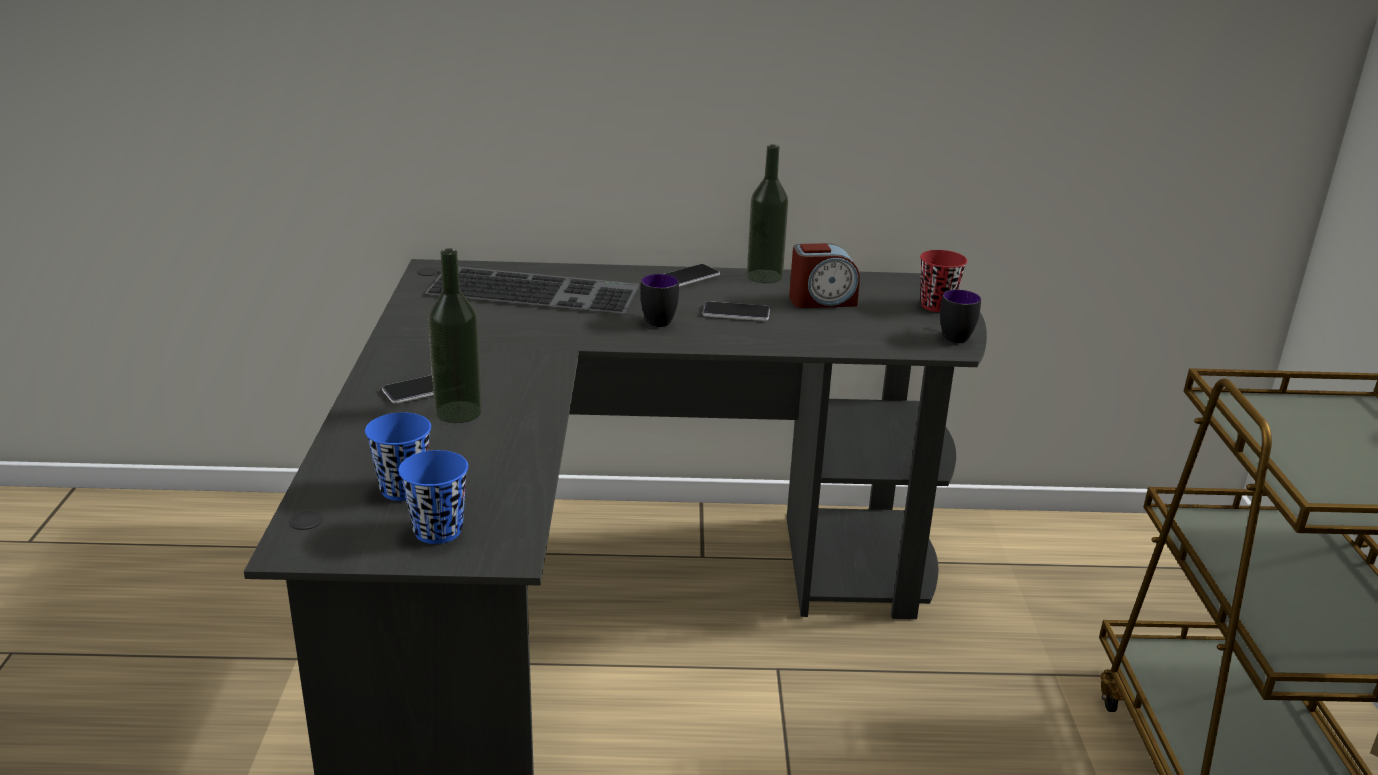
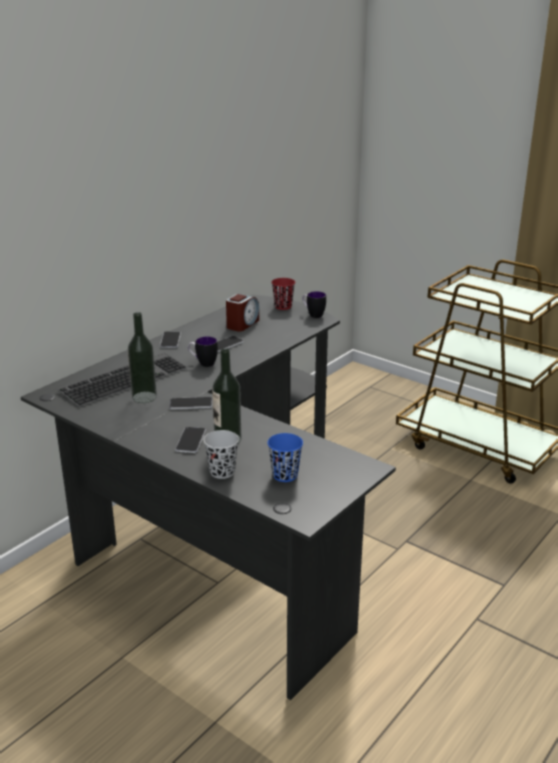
camera: 50 degrees left, 0 degrees up
(362, 440) = (222, 472): none -> black cup
(438, 531) = (332, 478): blue cup -> none
(526, 353) = (191, 404): none -> phone
(764, 276) = (198, 325): bottle -> bottle (144, 397)

